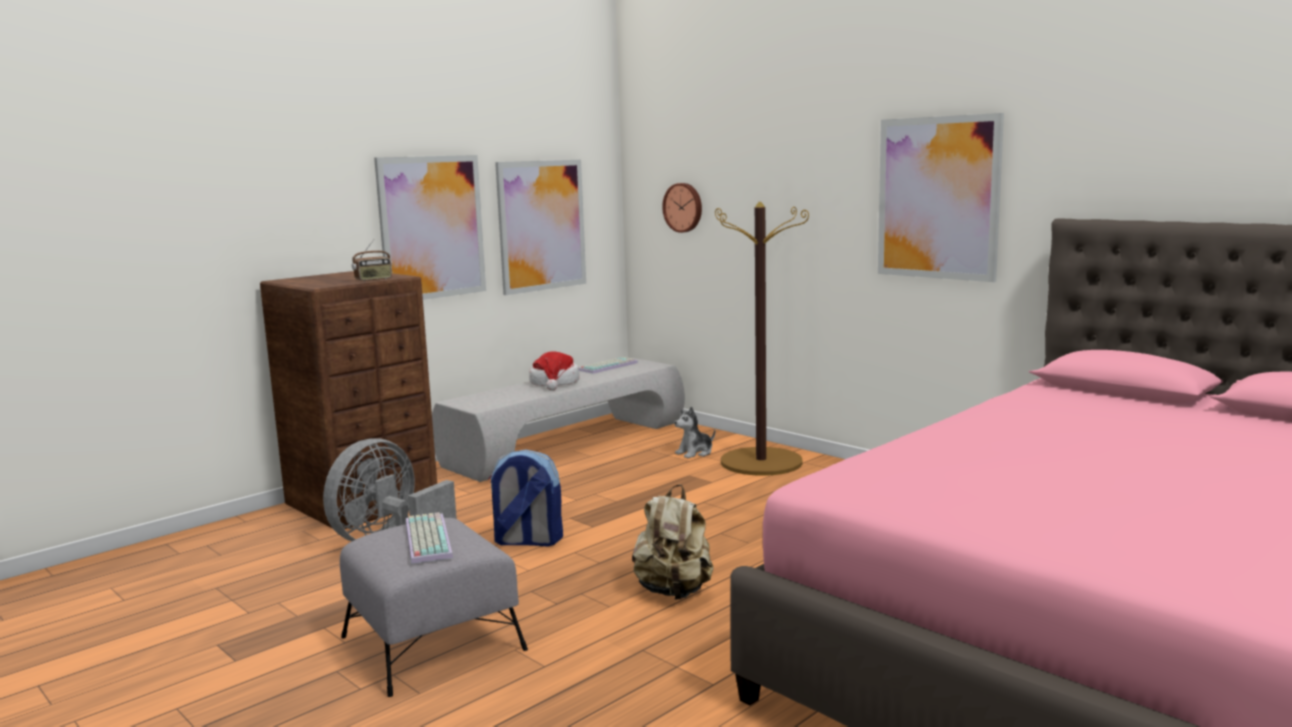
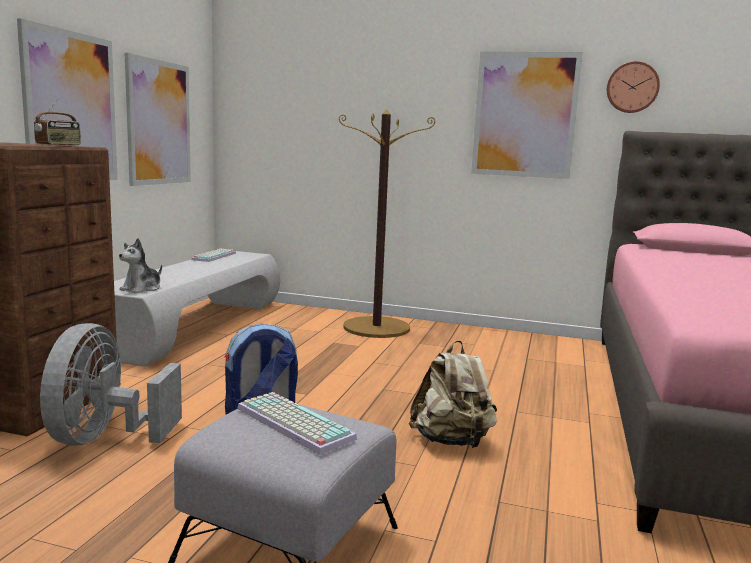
camera: 30 degrees left, 0 degrees up
(554, 383) = (184, 270): hat -> none
(683, 207) = (281, 118): wall clock -> wall clock (632, 87)
(695, 453) = (315, 325): plush toy -> plush toy (142, 288)

